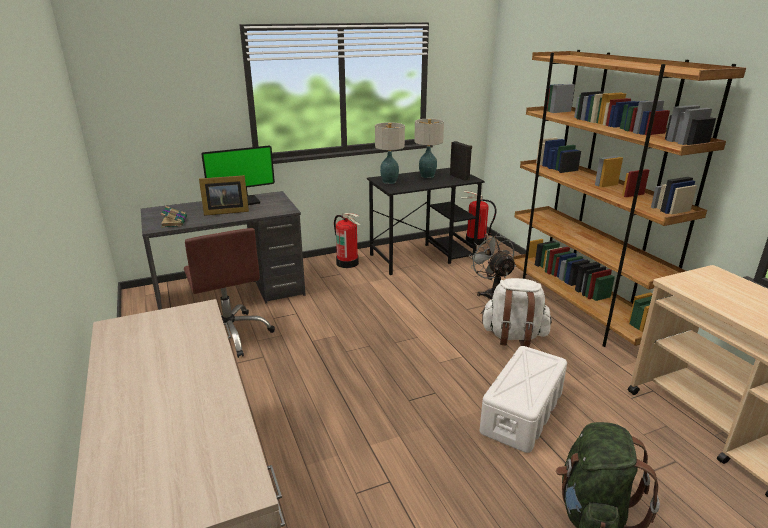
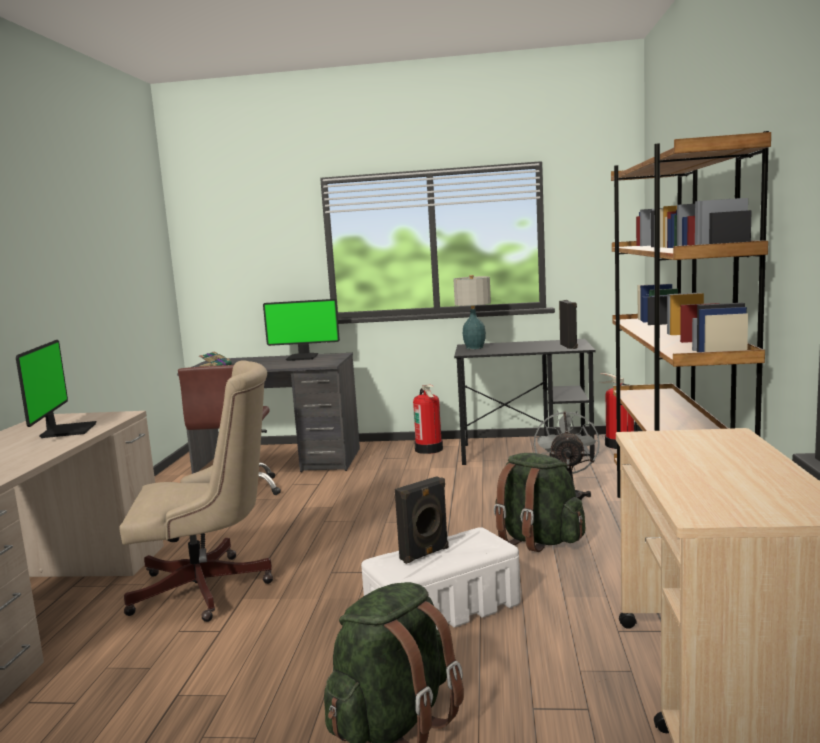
camera: 30 degrees right, 15 degrees down
(179, 344) = (66, 431): none -> monitor
(225, 211) = (270, 363): picture frame -> none
(332, 443) = (210, 589): none -> beige office chair
(427, 176) = (530, 344): table lamp -> none
(513, 336) = (537, 540): white backpack -> green backpack
(519, 380) = (425, 554): none -> black speaker

